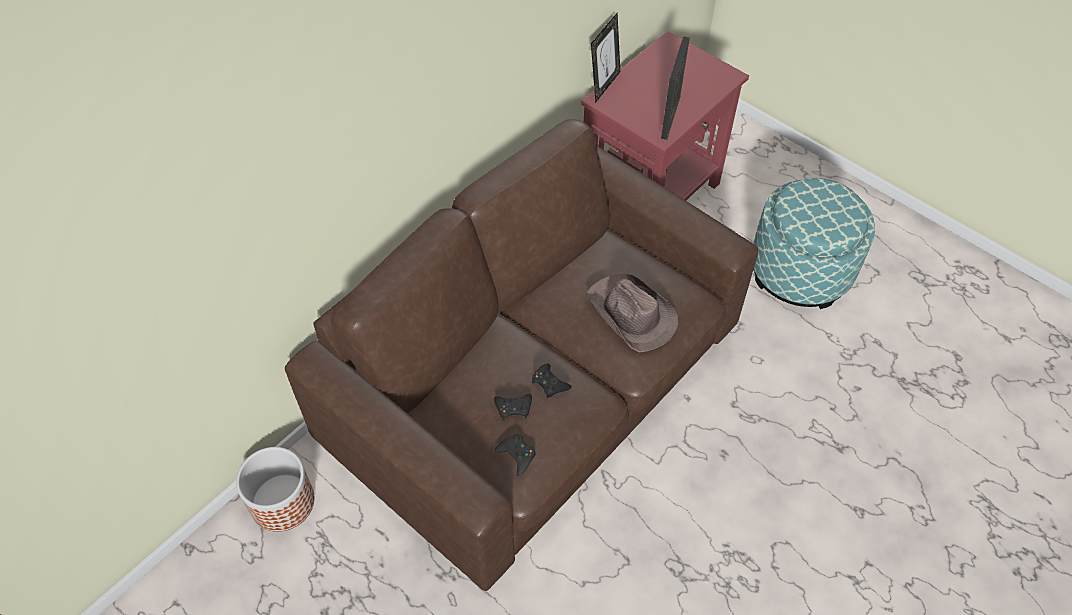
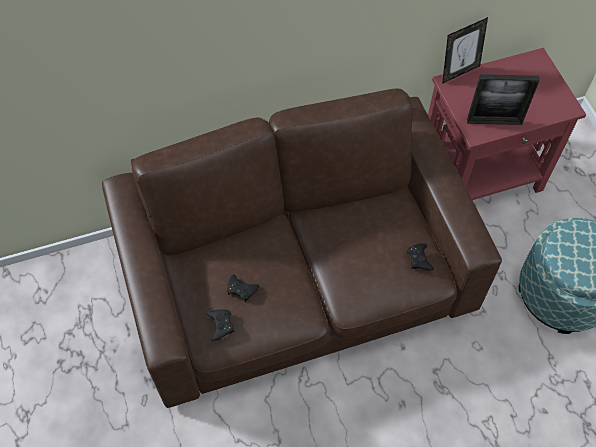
camera: 30 degrees right, 5 degrees up
(282, 501) = (79, 272): planter -> none
(549, 383) = (279, 285): black game controller -> black game controller (419, 259)
(631, 314) = (373, 263): brown hat -> none
(670, 117) = (494, 122): picture frame -> picture frame turned 45 degrees clockwise

